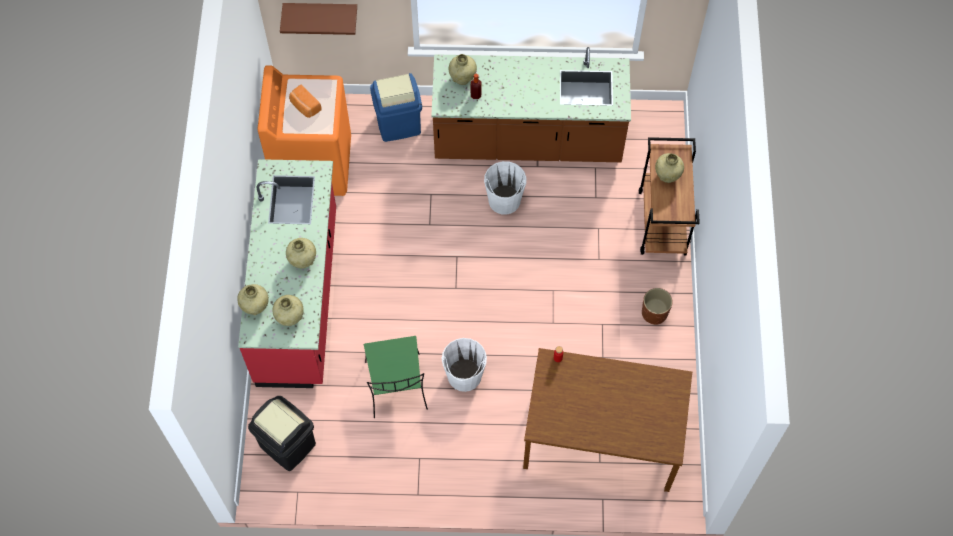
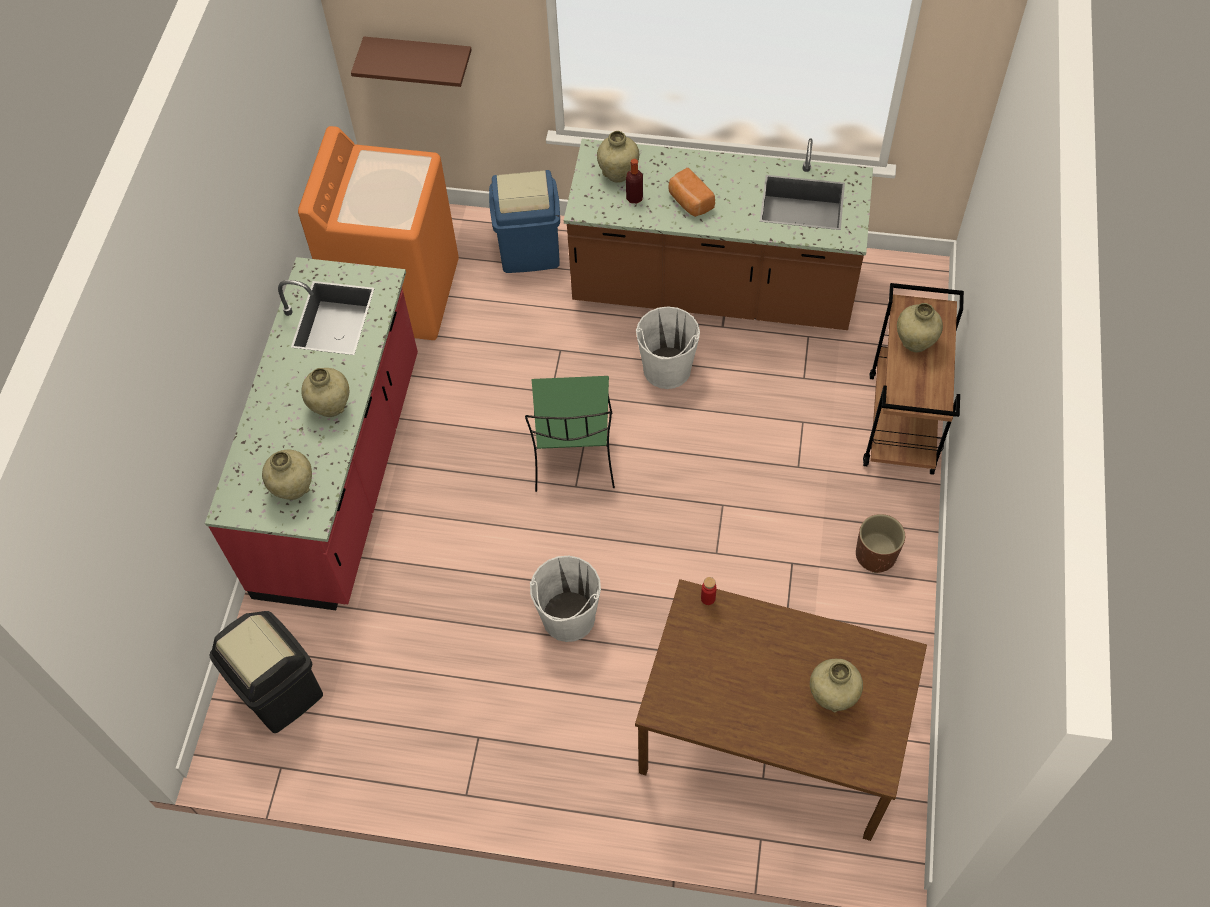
camera: 10 degrees right, 5 degrees down
(255, 307) = (245, 467): beige vase -> beige vase (832, 697)
(305, 106) = (377, 189): bread -> bread (689, 202)
(397, 387) = (462, 624): green chair -> green chair (574, 454)

